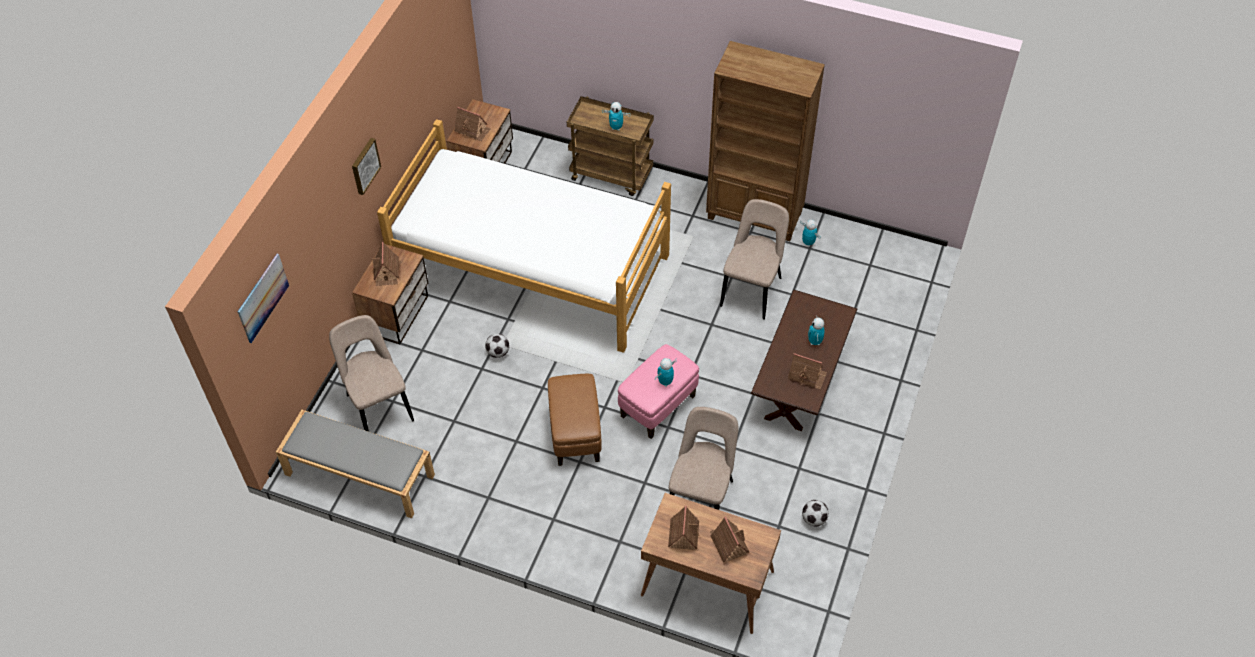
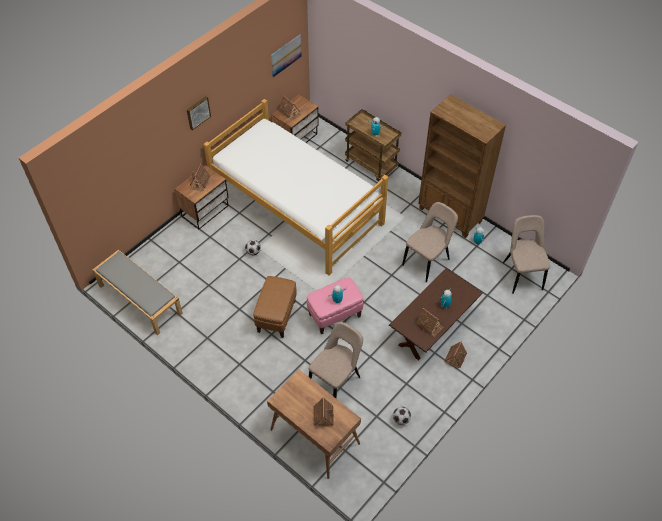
camera: 20 degrees right, 0 degrees up
(263, 297) = (97, 172): picture -> picture (286, 55)
(378, 405) = (169, 262): beige chair -> beige chair (521, 274)
(683, 533) = (298, 399): toy house -> toy house (455, 357)

